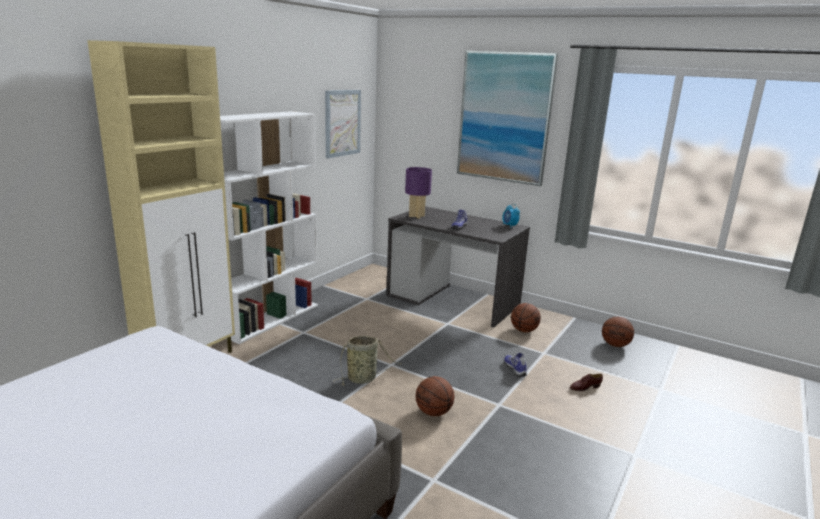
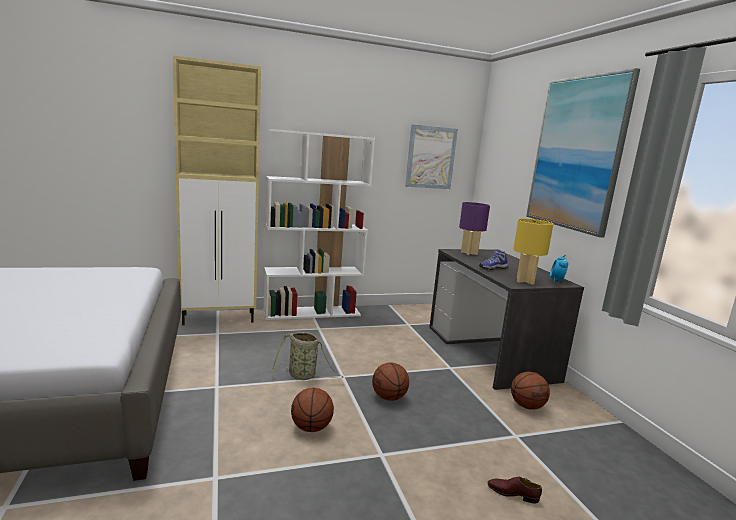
camera: 40 degrees right, 5 degrees down
(497, 233) = (525, 281): none -> yellow table lamp
(515, 369) = (455, 434): shoe -> none
(615, 345) = (639, 474): basketball -> basketball (389, 398)

